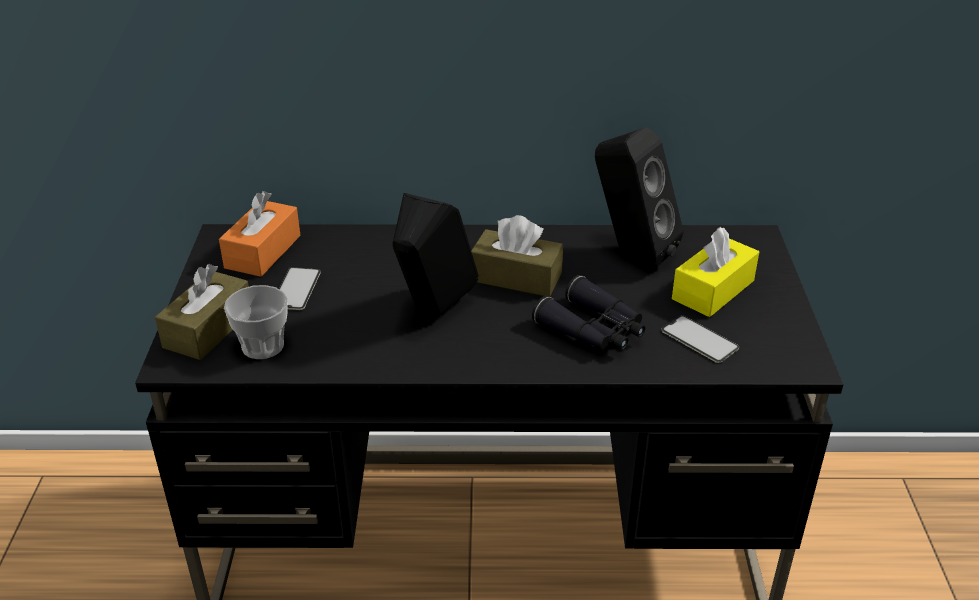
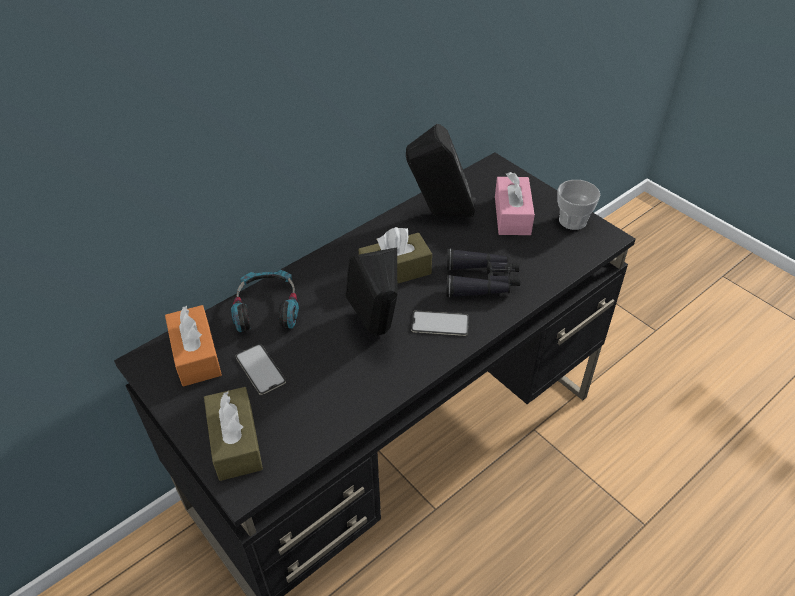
camera: 40 degrees left, 10 degrees up
(263, 346) = (294, 428): cup -> cup (572, 221)
(362, 247) = (267, 308): none -> headphones
(699, 339) = (542, 253): phone -> phone (440, 323)
(713, 290) = (512, 215): yellow tissue box -> pink tissue box

